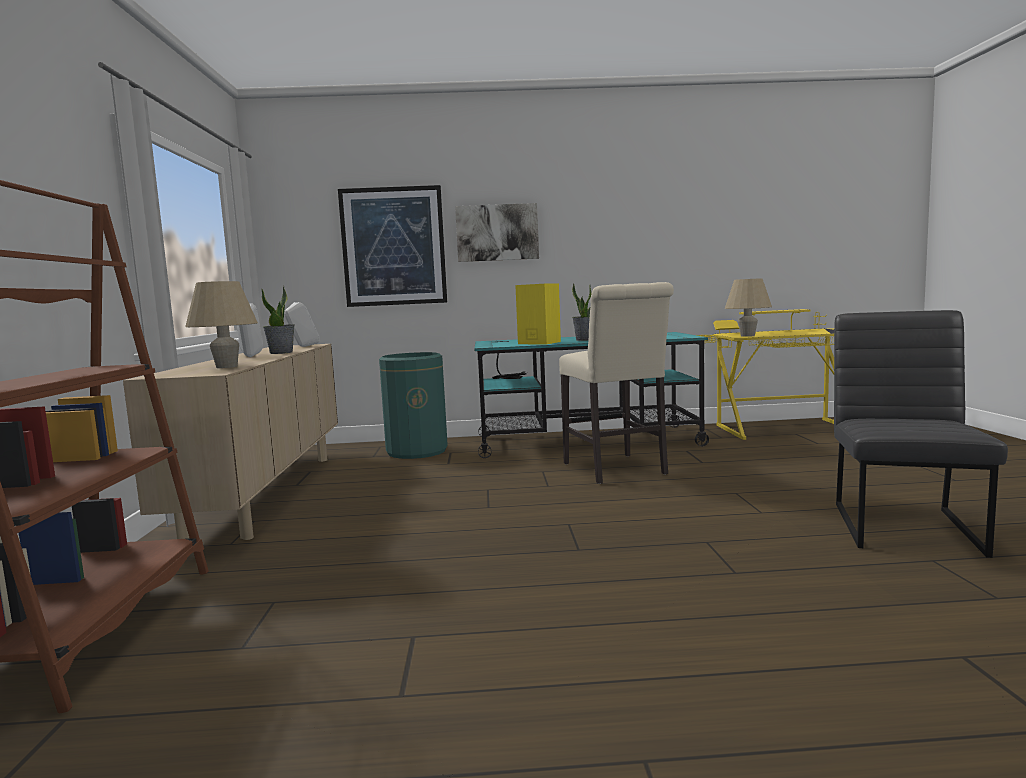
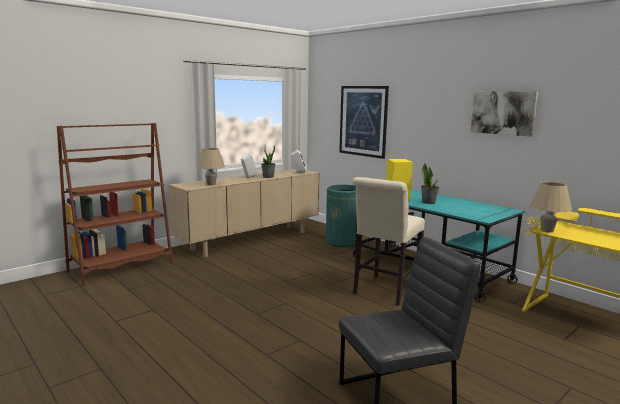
camera: 50 degrees right, 5 degrees up
(497, 232) = (415, 118): picture -> picture (503, 113)

